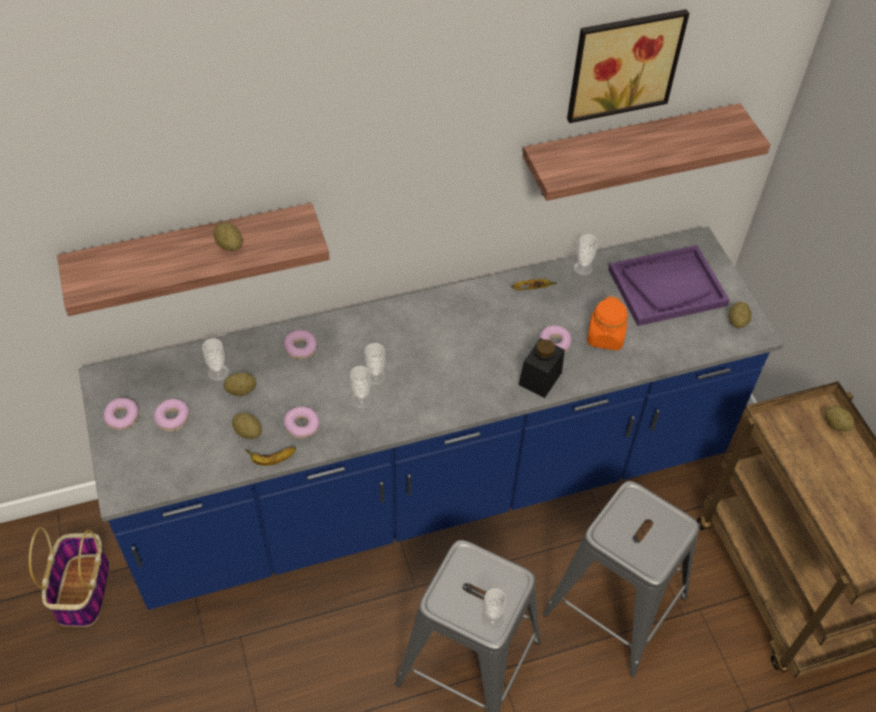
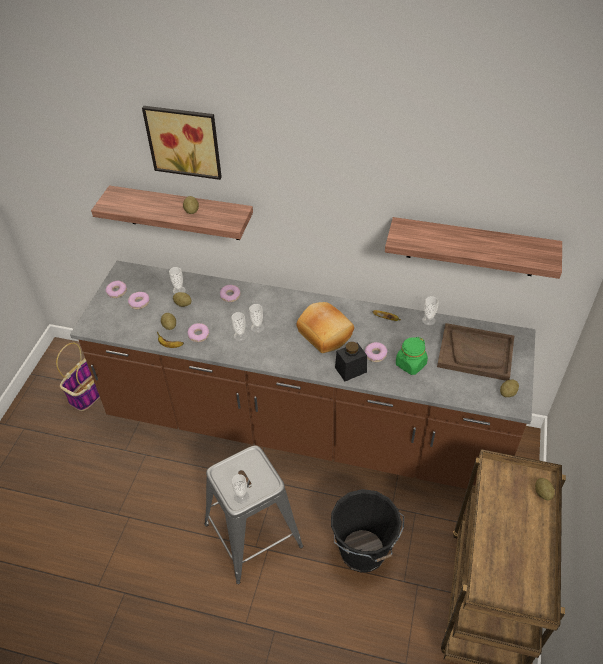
camera: 35 degrees right, 5 degrees down
(432, 485) = (304, 428): blue counter -> brown counter
(472, 343) = (326, 333): none -> bread
(605, 337) = (410, 364): orange jar -> green jar
(615, 606) = (363, 552): grey stool -> black bucket
(622, 62) = (465, 178): picture -> picture (184, 140)
(667, 287) = (475, 353): purple tray -> brown tray

